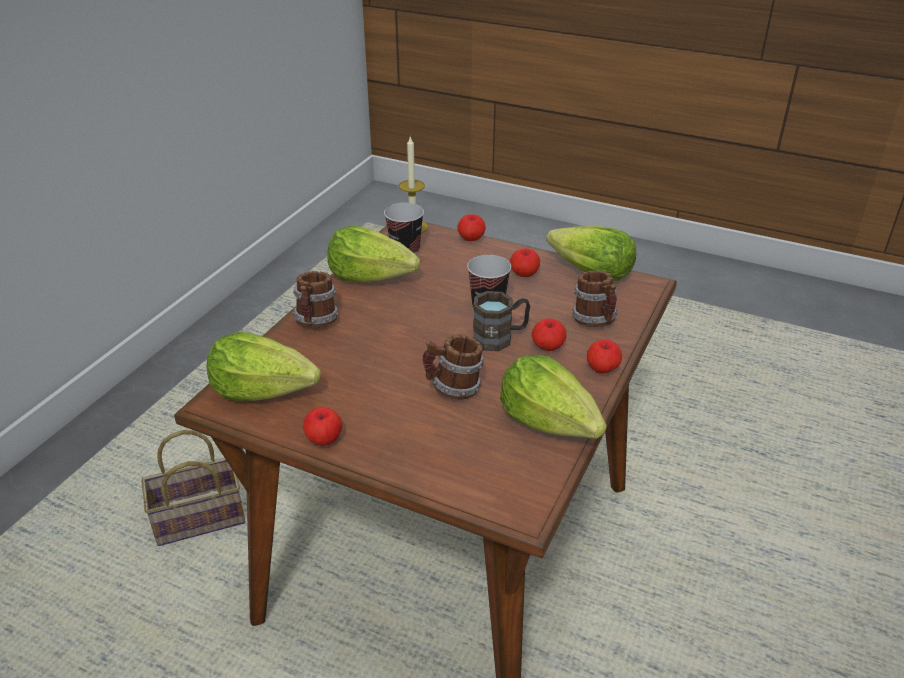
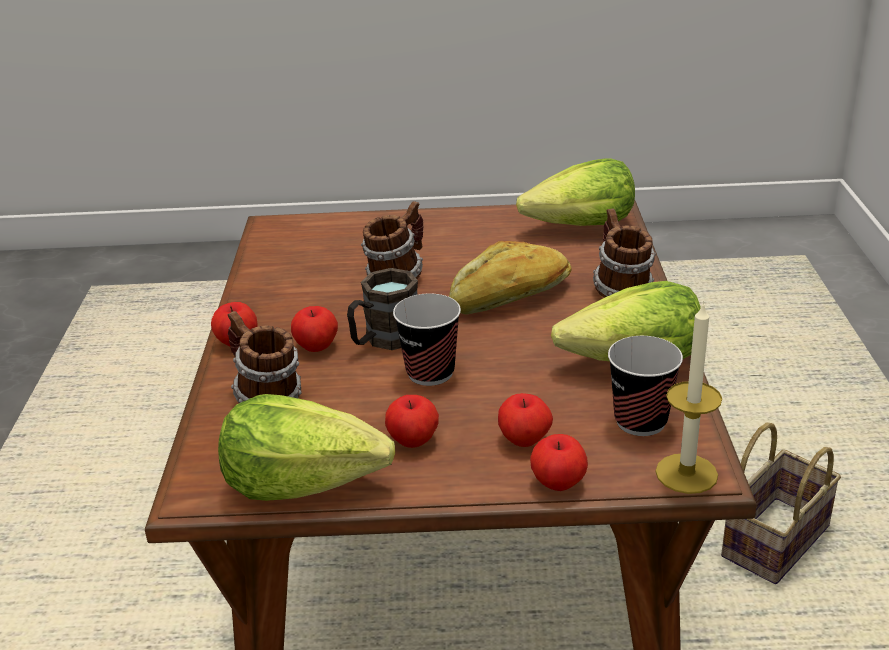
camera: 155 degrees right, 5 degrees down
(324, 439) = (480, 215): apple -> apple (524, 440)
(390, 342) = (511, 297): none -> bread
(549, 422) = (278, 280): lettuce -> none

